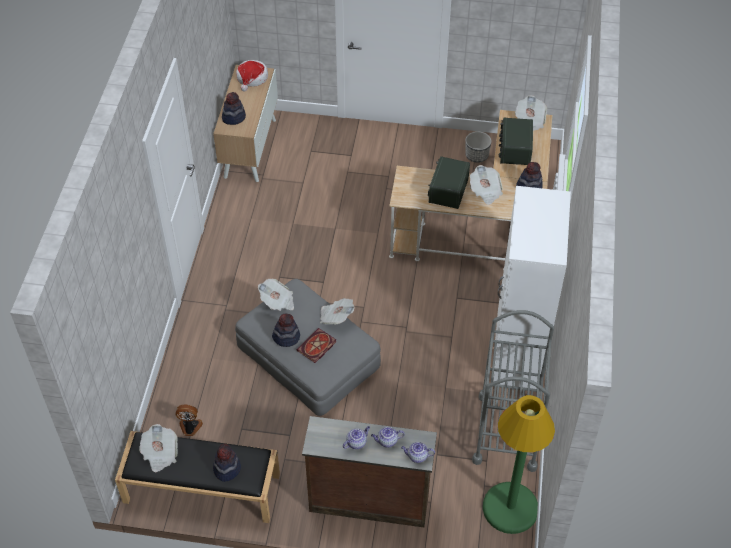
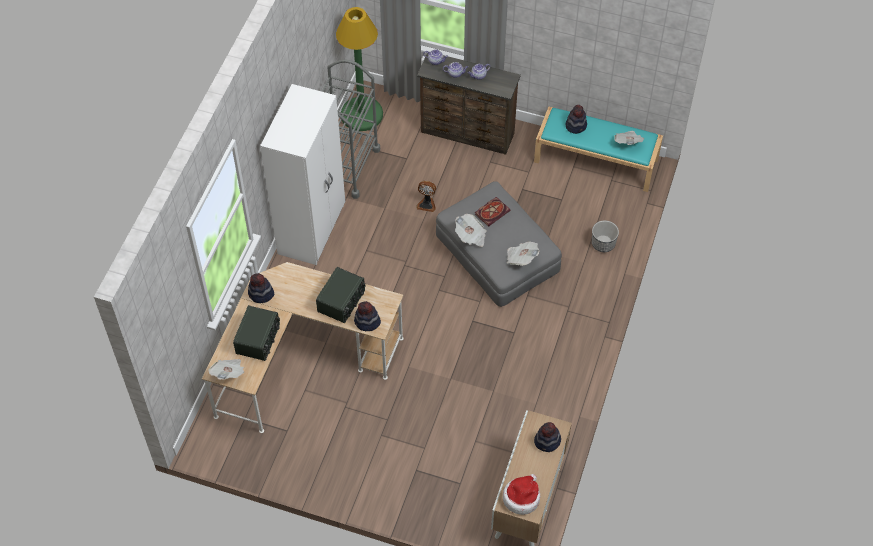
camera: 170 degrees left, 5 degrees up
(190, 427) = (604, 206): fan -> fan (426, 204)
(200, 488) = (597, 160): black bench -> turquoise bench
(286, 337) = (517, 224): hat -> hat (367, 322)
(476, 155) = (277, 447): planter -> planter (603, 244)
(485, 191) = (305, 295): newspaper -> none

